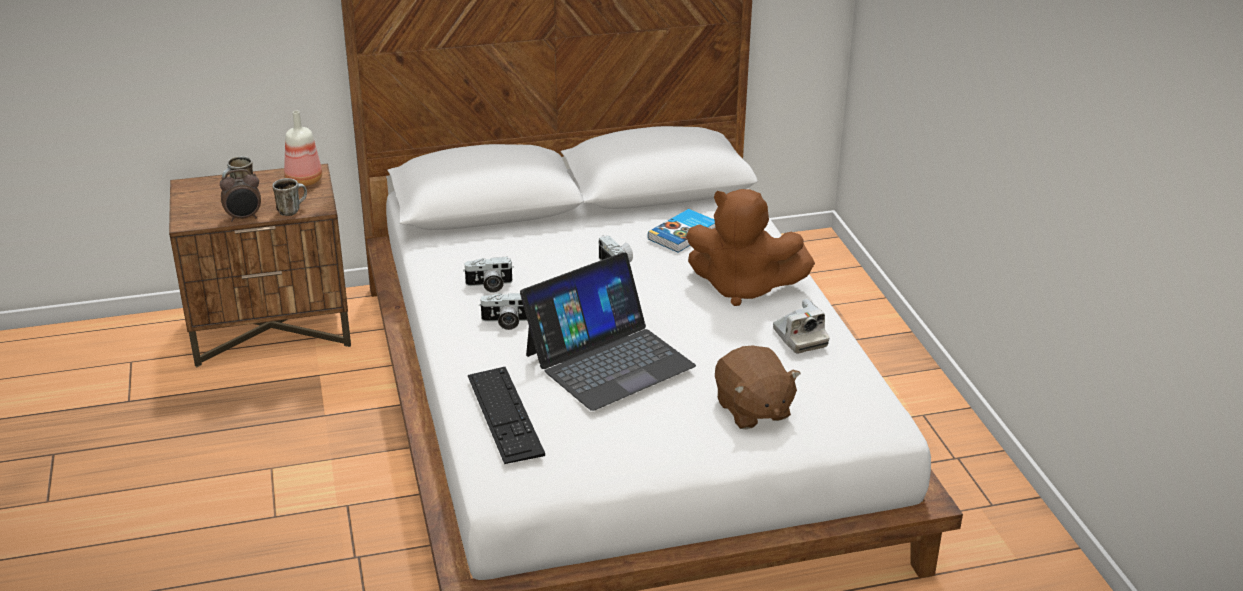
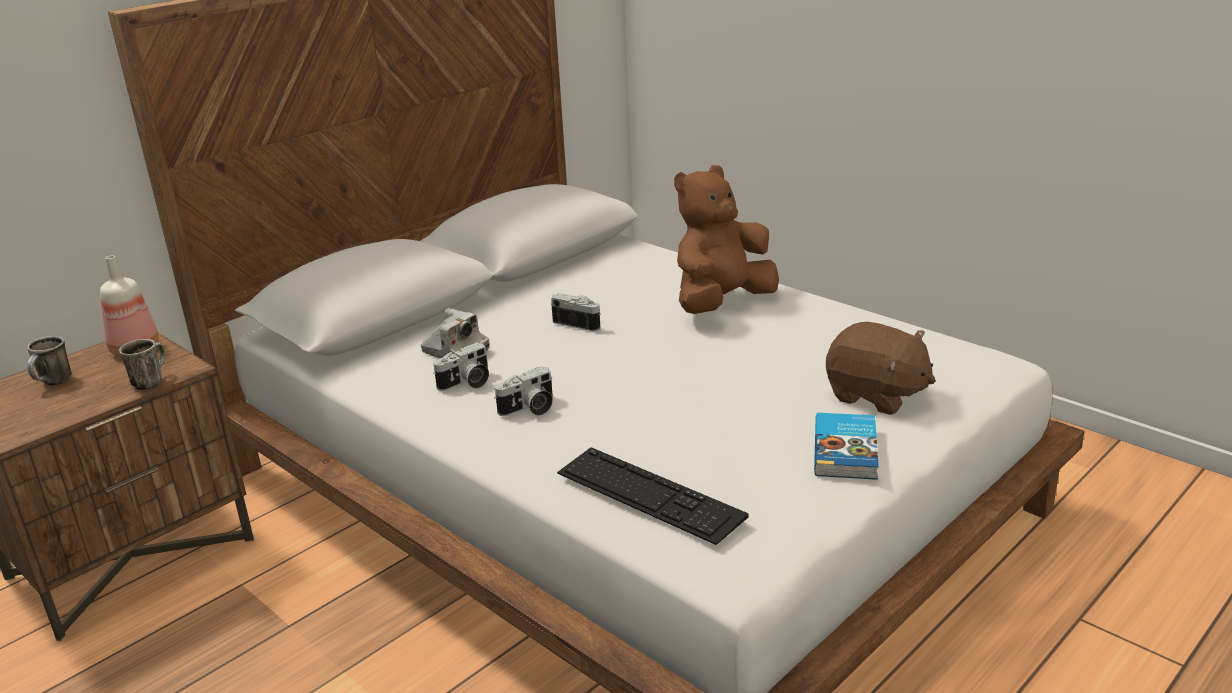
camera: 30 degrees left, 5 degrees down
(244, 218) = (90, 408): alarm clock -> none
(608, 360) = (688, 402): laptop -> none
(684, 234) = (610, 279): book -> book (847, 450)
(742, 288) = (721, 303): brown plush toy -> brown plush toy turned 150 degrees clockwise
(799, 338) = (830, 323): camera -> camera (455, 351)

